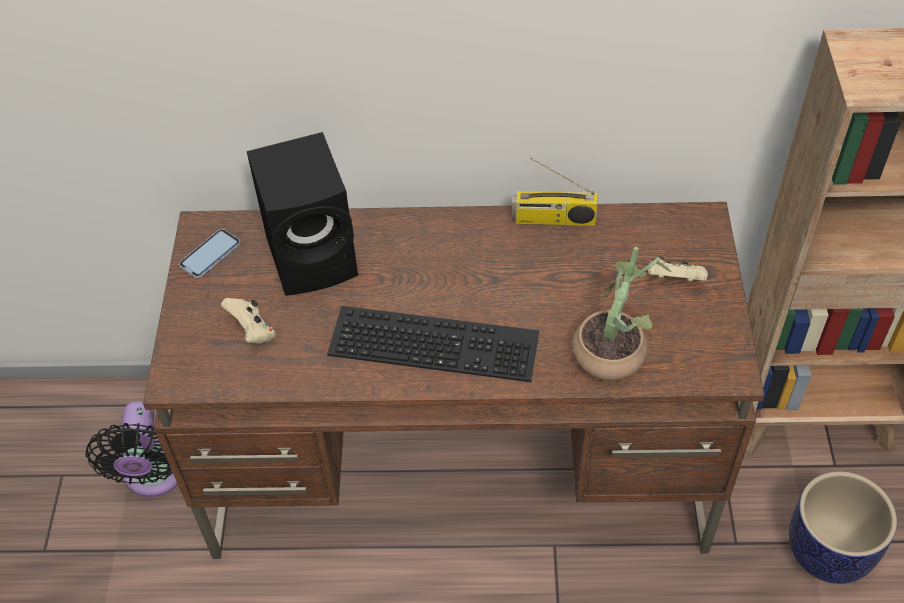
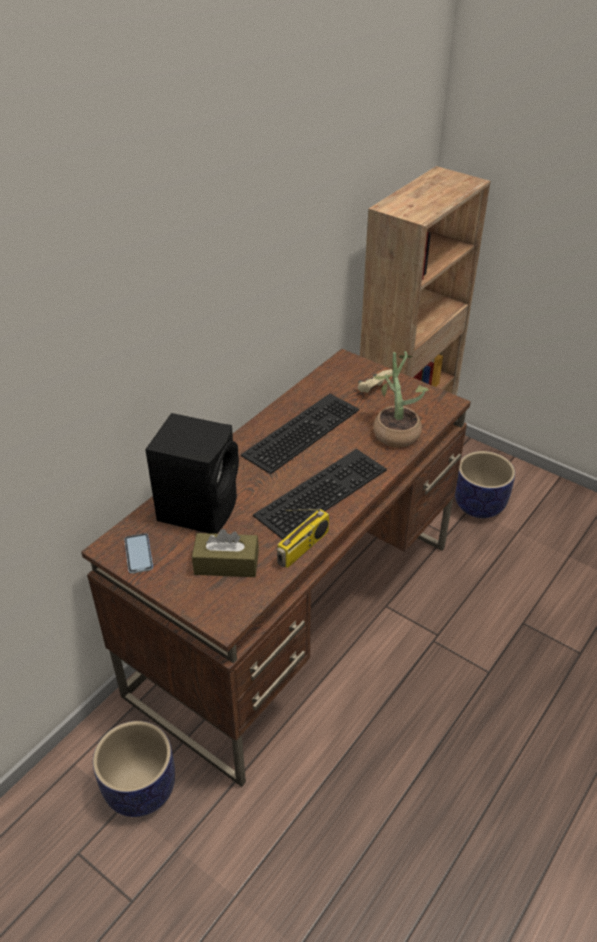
camera: 55 degrees left, 10 degrees down
(154, 475) = (140, 788): black fan -> planter
(252, 331) = (226, 564): beige game controller -> brown tissue box
(523, 260) = (300, 430): none -> keyboard
(553, 220) = (285, 406): radio -> radio (303, 548)

